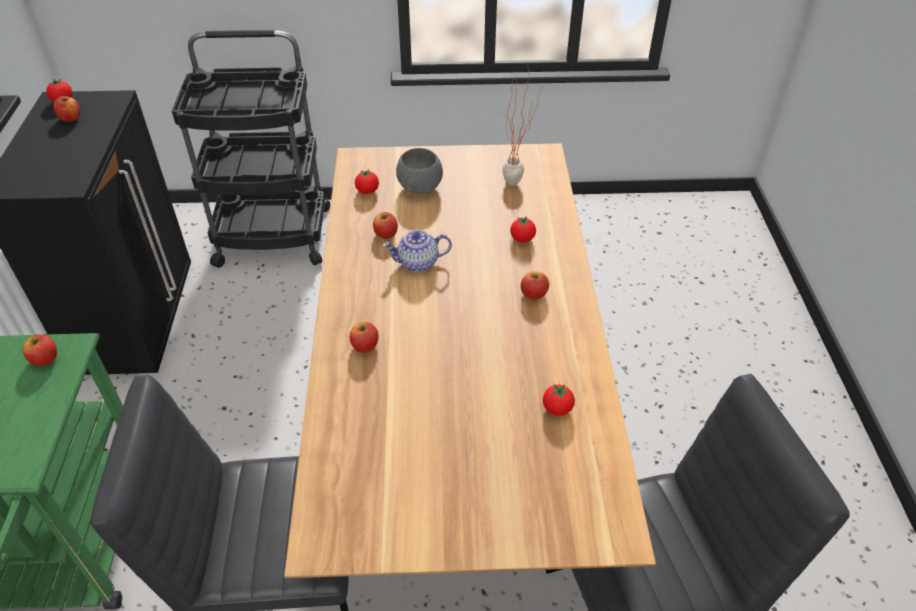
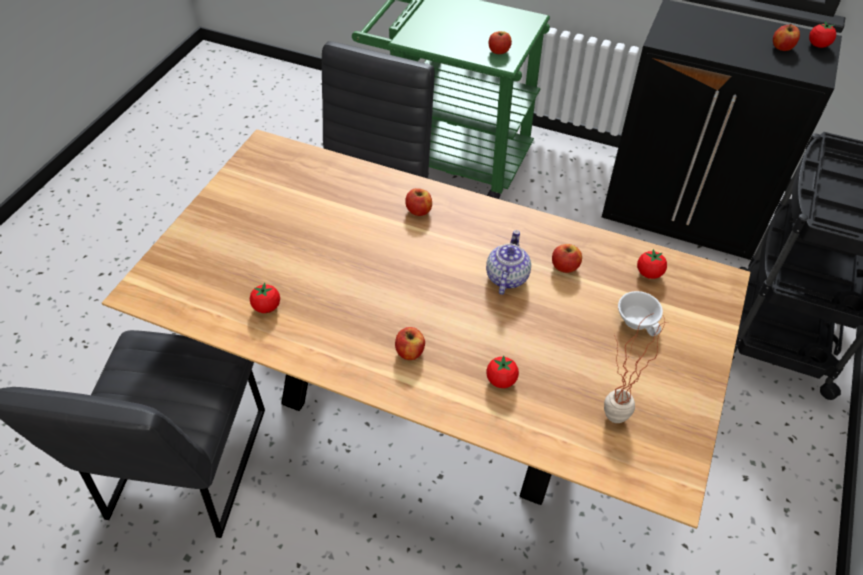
camera: 115 degrees right, 5 degrees up
(419, 188) = (638, 320): grey bowl -> white cup

